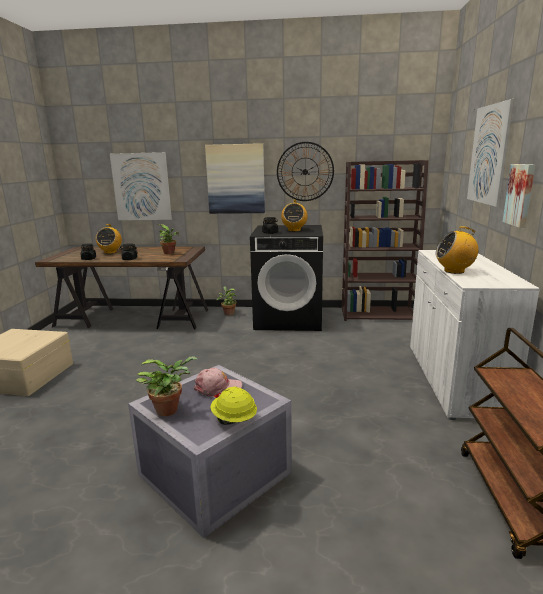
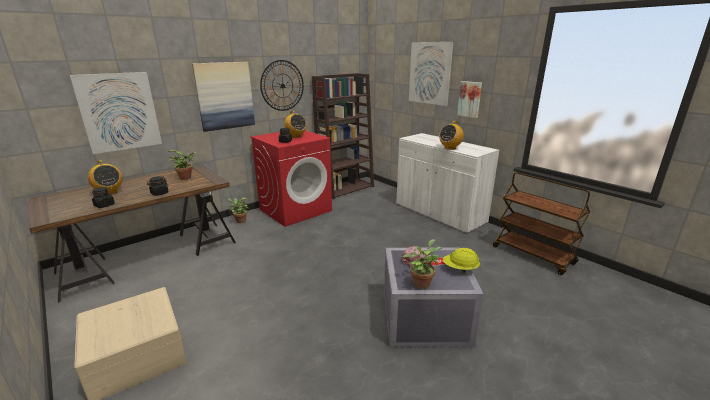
camera: 45 degrees left, 5 degrees up
(289, 319) = (296, 210): black washing machine -> red washing machine

